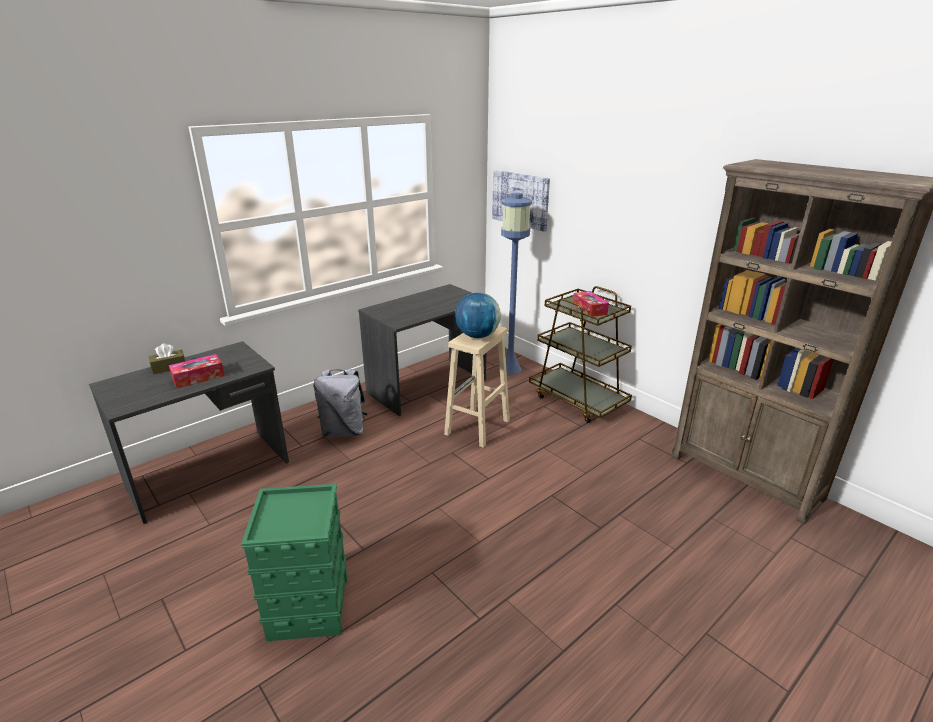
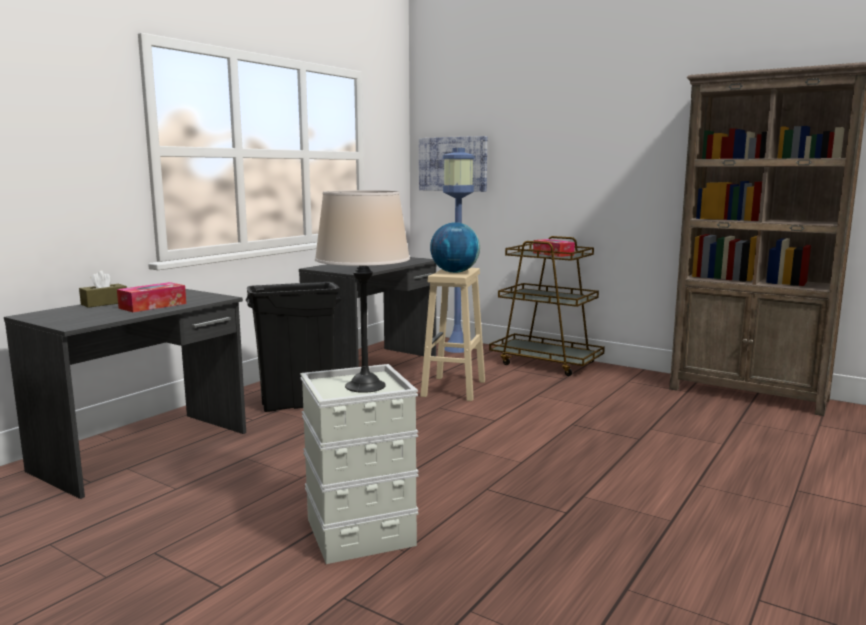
camera: 15 degrees left, 15 degrees down
(299, 516) = (365, 386): none -> beige table lamp
(308, 606) = (358, 531): green storage box -> grey storage box
(344, 431) = (298, 405): grey backpack -> black trash can

